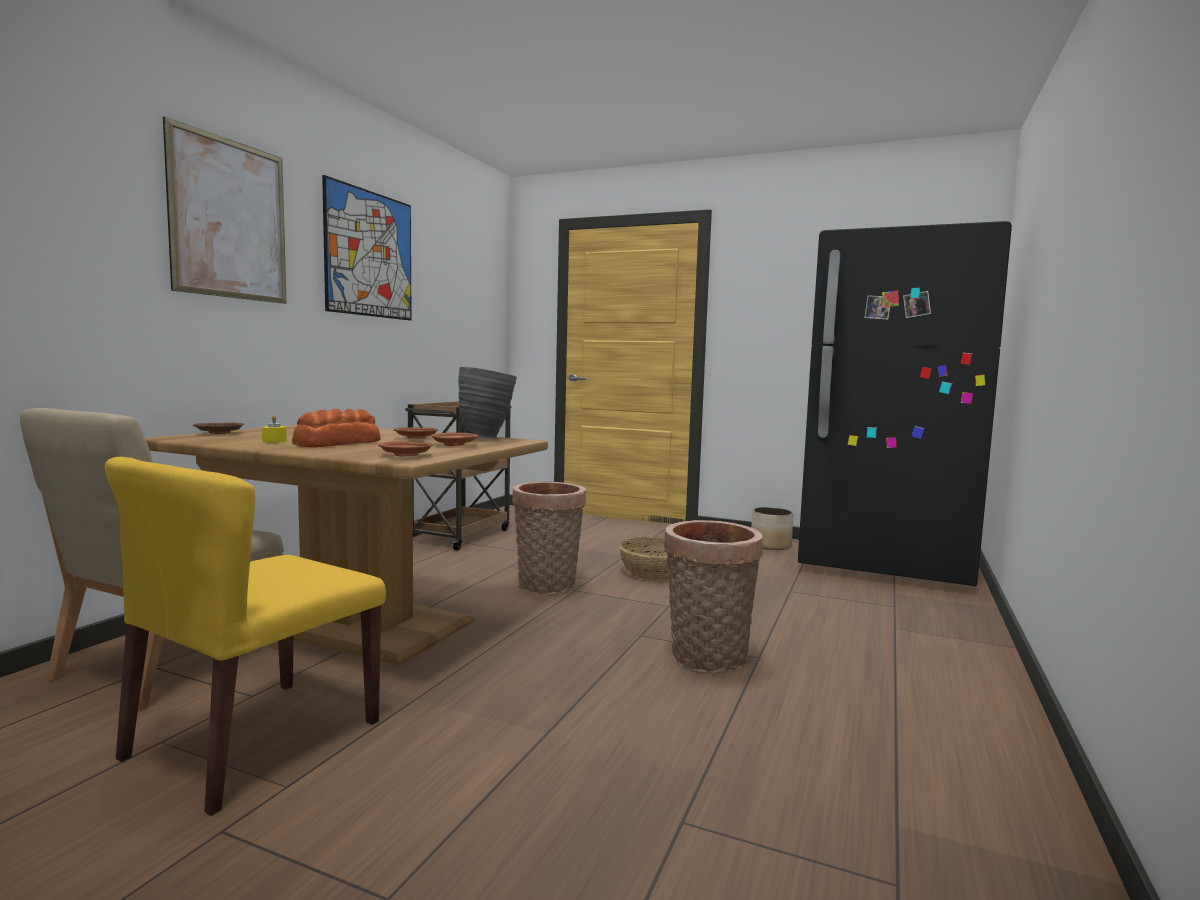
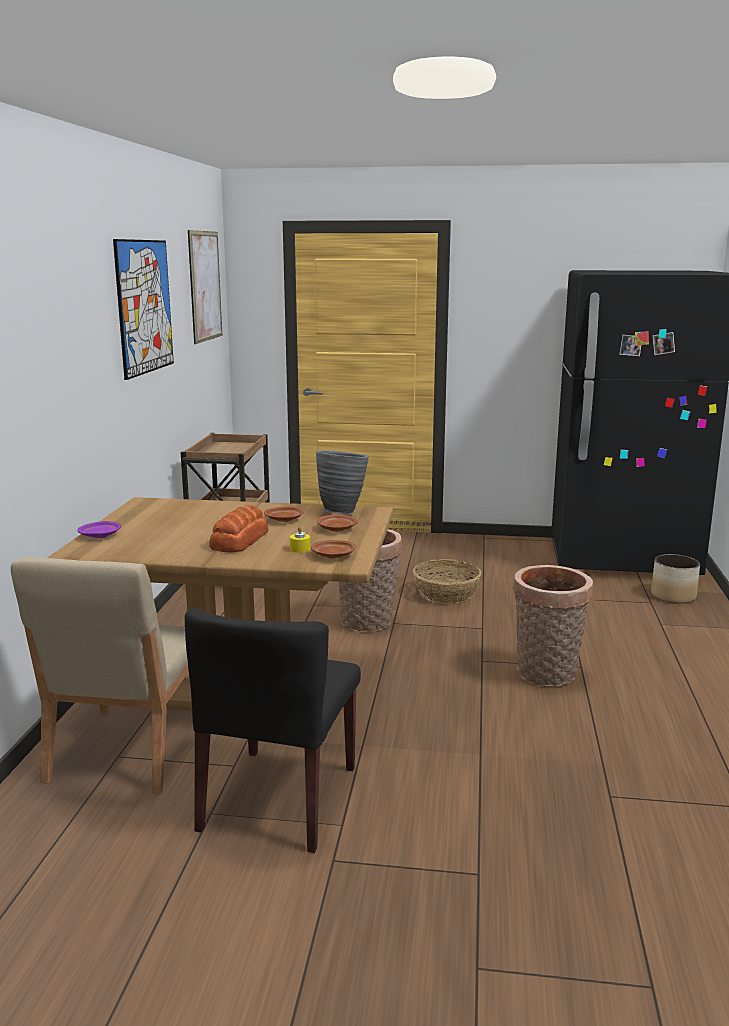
camera: 15 degrees left, 10 degrees up
(220, 433) = (101, 535): brown plate -> purple plate
(229, 219) = (67, 316): picture -> picture (205, 286)
(253, 740) = (279, 799): yellow chair -> black chair
(274, 441) = (180, 544): yellow candle -> yellow candle (300, 549)
(771, 545) = (520, 548): planter -> planter (673, 596)

